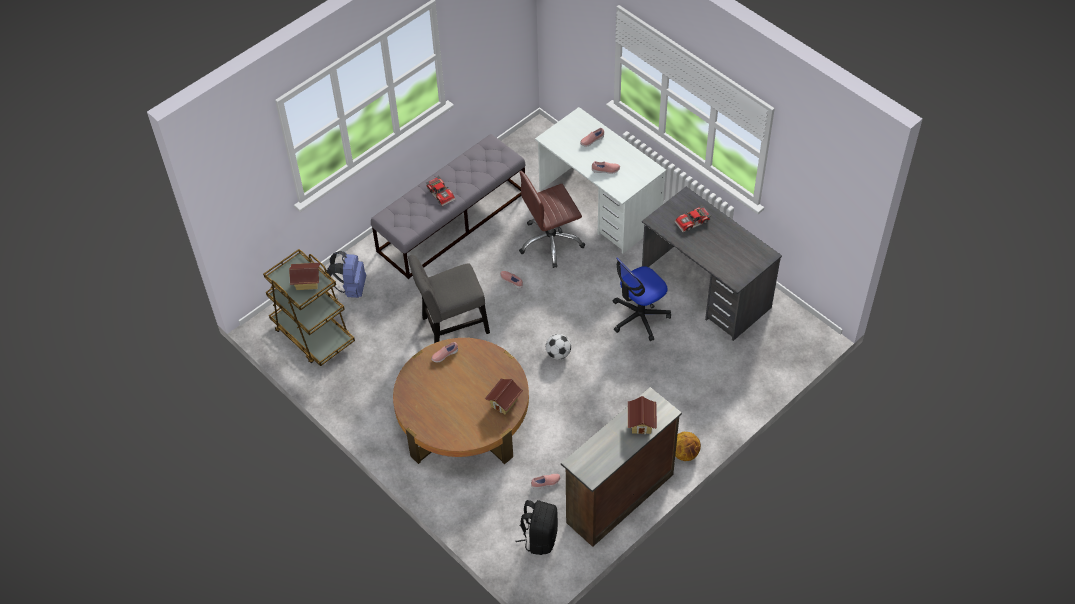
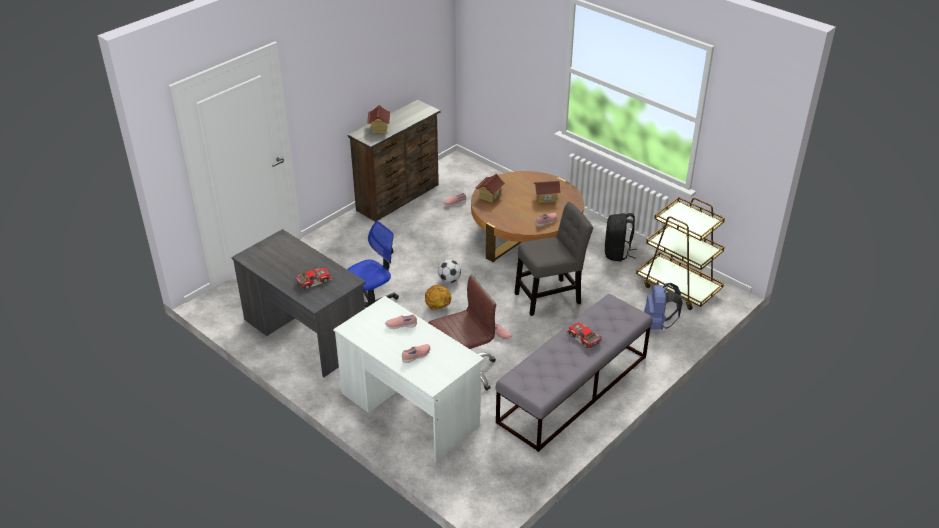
camera: 175 degrees right, 15 degrees down
(307, 283) = (681, 218): toy house -> toy house (546, 198)
(539, 538) = (457, 177): black backpack -> black backpack (617, 253)
(685, 453) = (344, 222): basketball -> basketball (437, 307)

